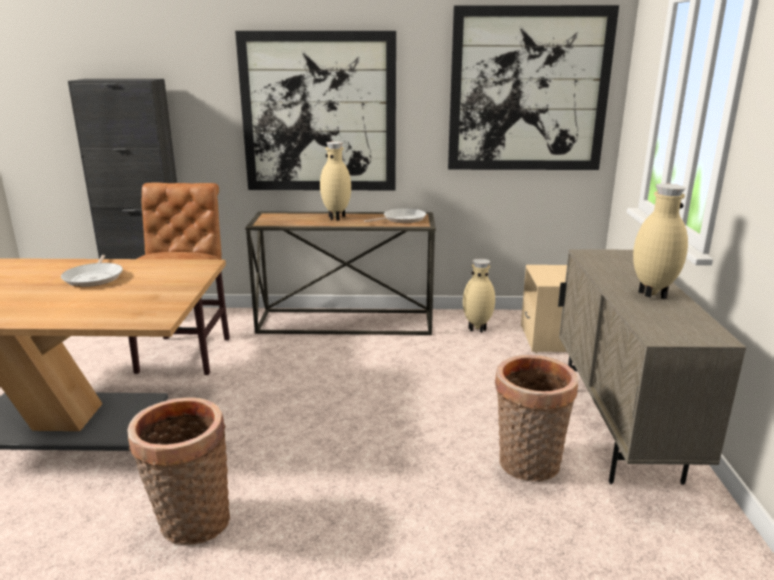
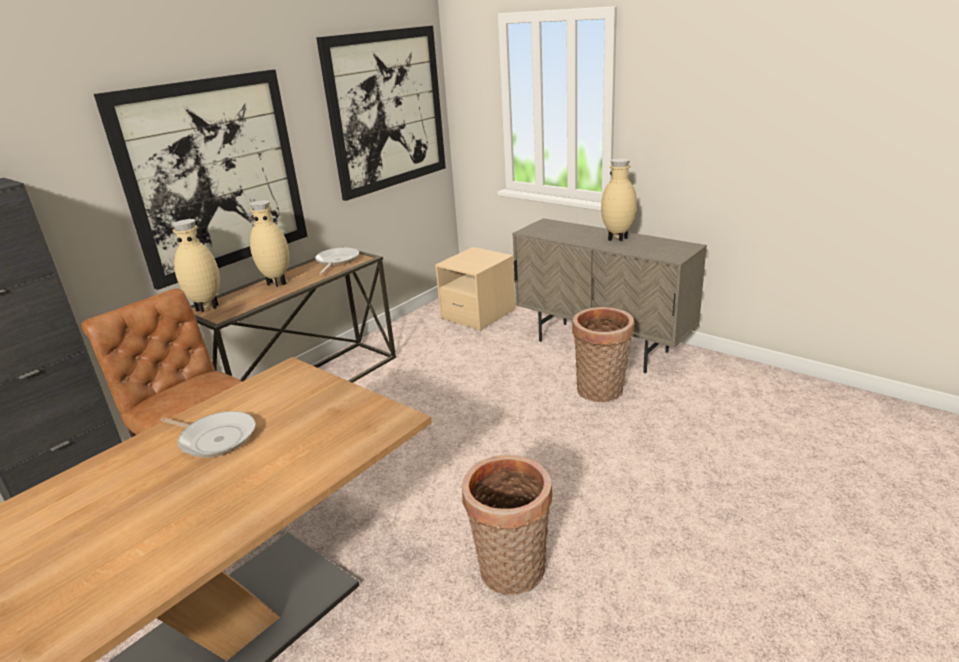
camera: 50 degrees left, 5 degrees up
(477, 329) = (417, 336): beige vase -> beige vase (207, 307)

